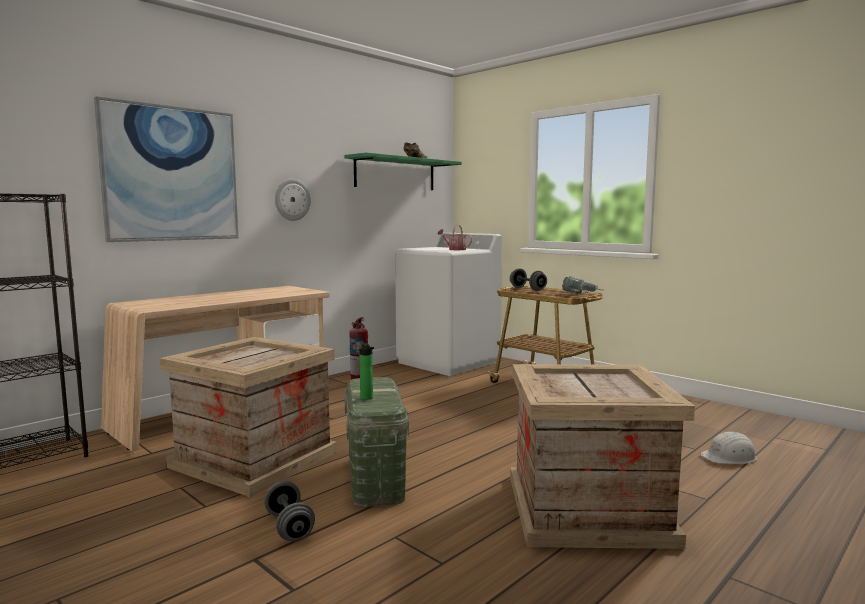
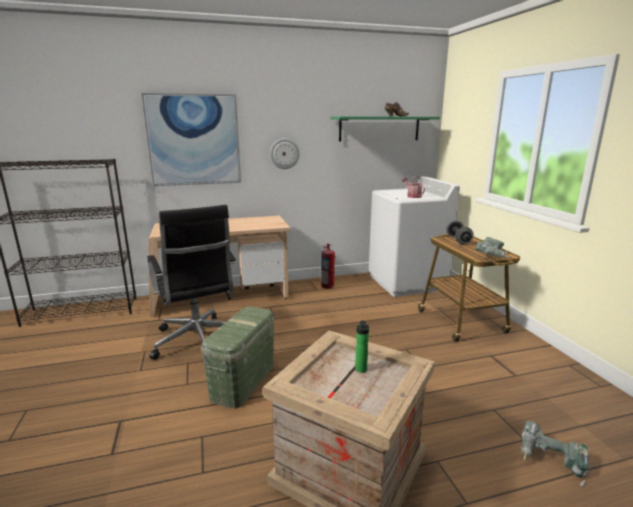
camera: 30 degrees right, 10 degrees up
(255, 460) = (198, 342): crate -> black office chair
(289, 527) = (160, 403): grey dumbbell -> none
(367, 398) = (227, 329): bottle -> bottle (361, 370)
(729, 457) = (550, 462): white hard hat -> power drill

